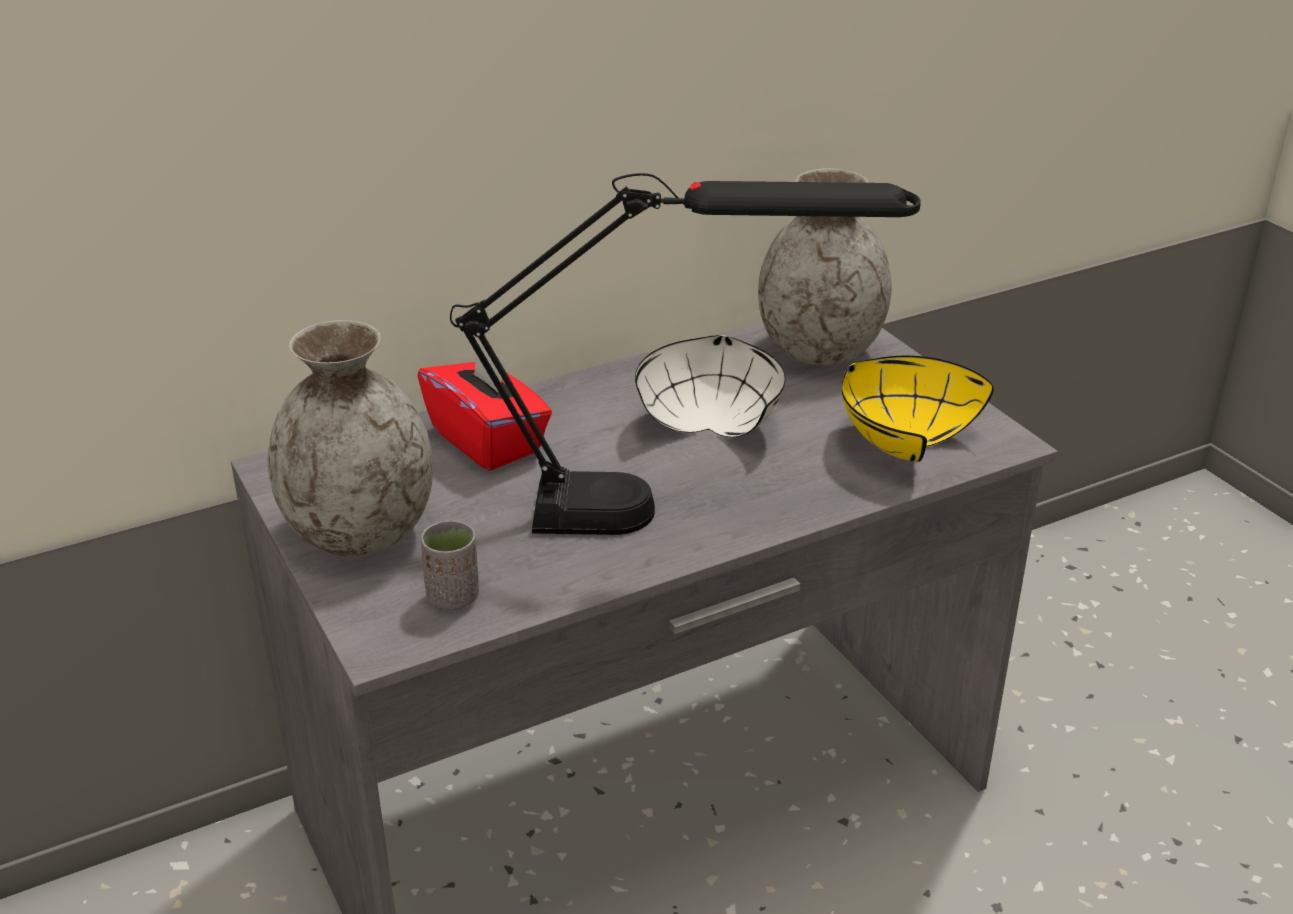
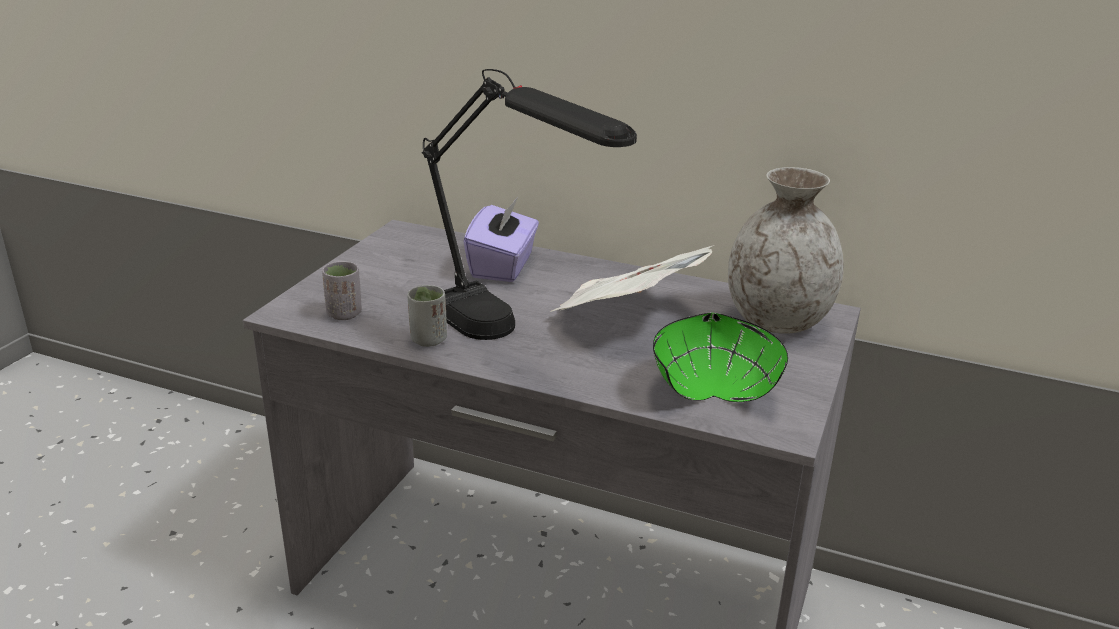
camera: 50 degrees right, 5 degrees down
(358, 533) = (370, 270): grey vase -> none
(488, 441) = (503, 266): red tissue box -> purple tissue box
(598, 562) = (428, 340): none -> grey cup
(709, 421) = (628, 317): white bowl -> newspaper
(897, 443) = (711, 388): yellow bowl -> green bowl

